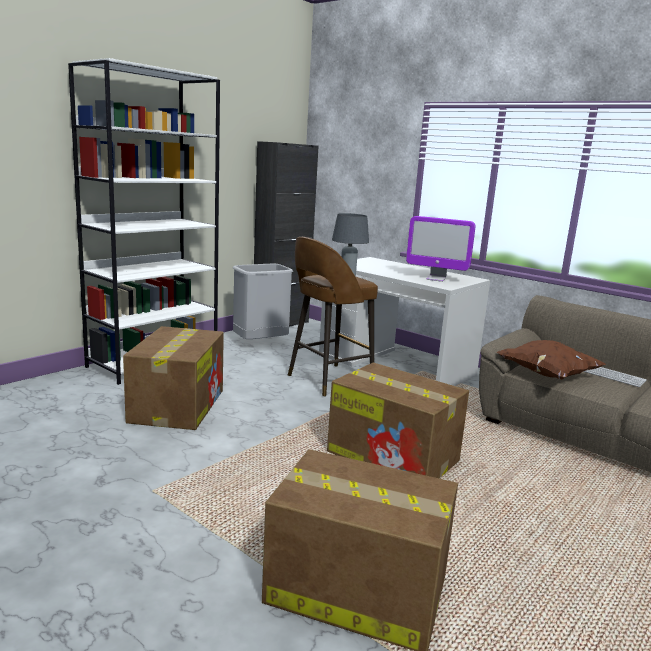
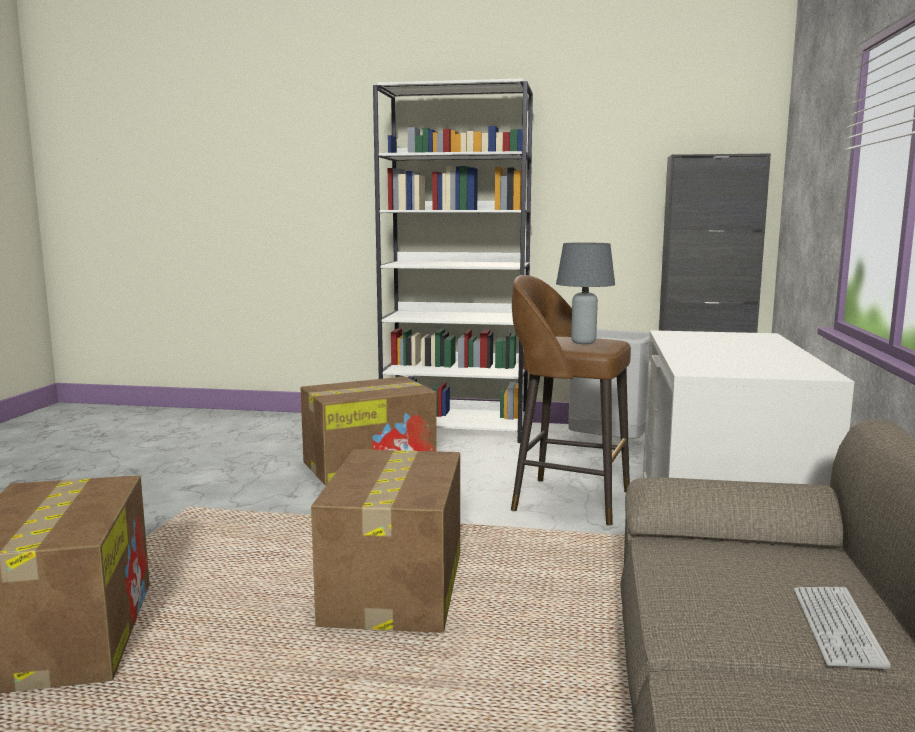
camera: 60 degrees right, 5 degrees down
(436, 279) = (732, 364): monitor -> none
(546, 375) = (688, 564): brown pillow -> none

